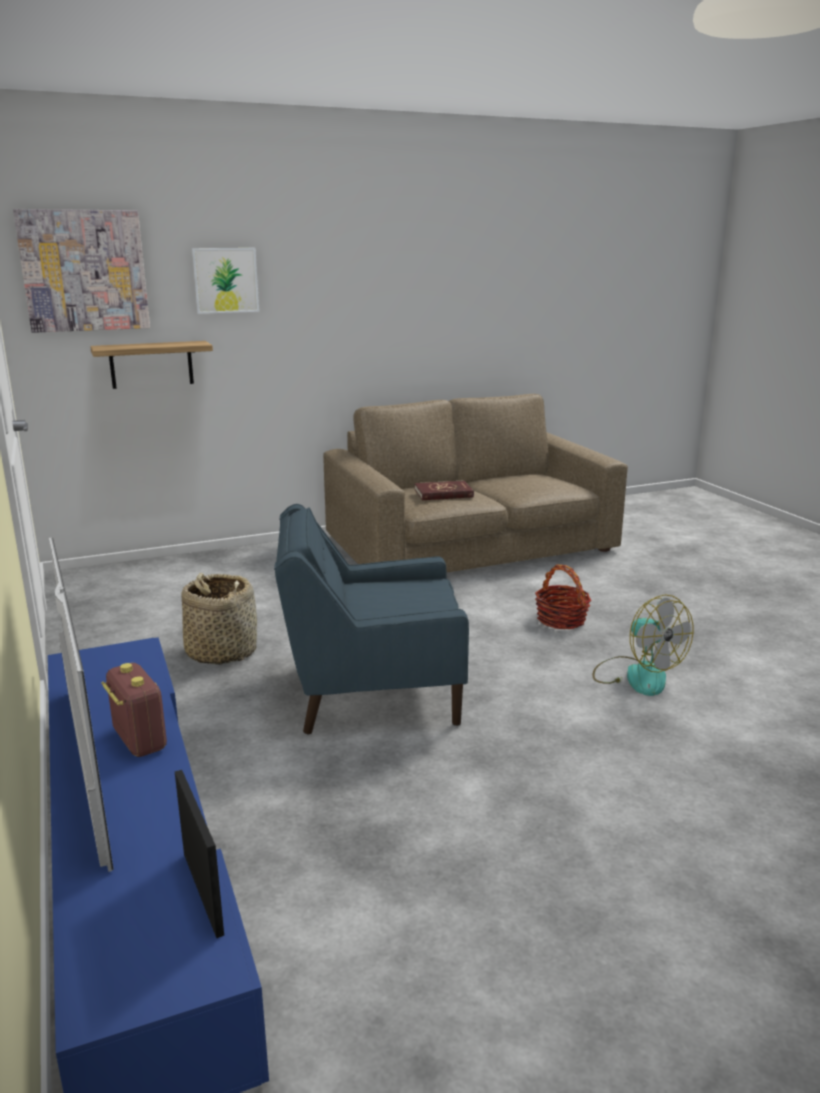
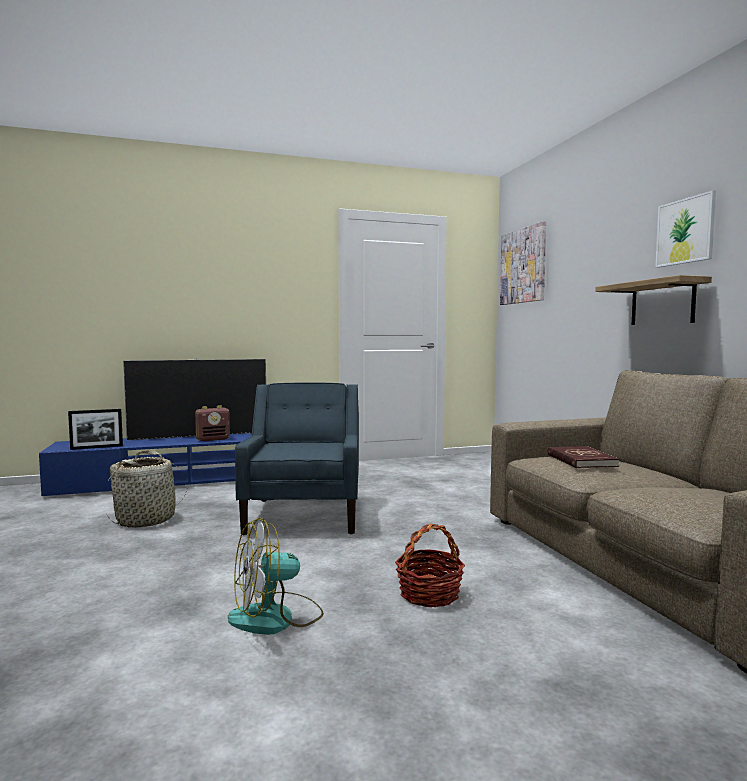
camera: 95 degrees right, 15 degrees down
(151, 364) = (542, 326): shelf -> shelf (662, 303)
(221, 651) = (376, 484): basket -> basket (146, 520)
(225, 280) = (583, 260): picture -> picture (685, 231)

